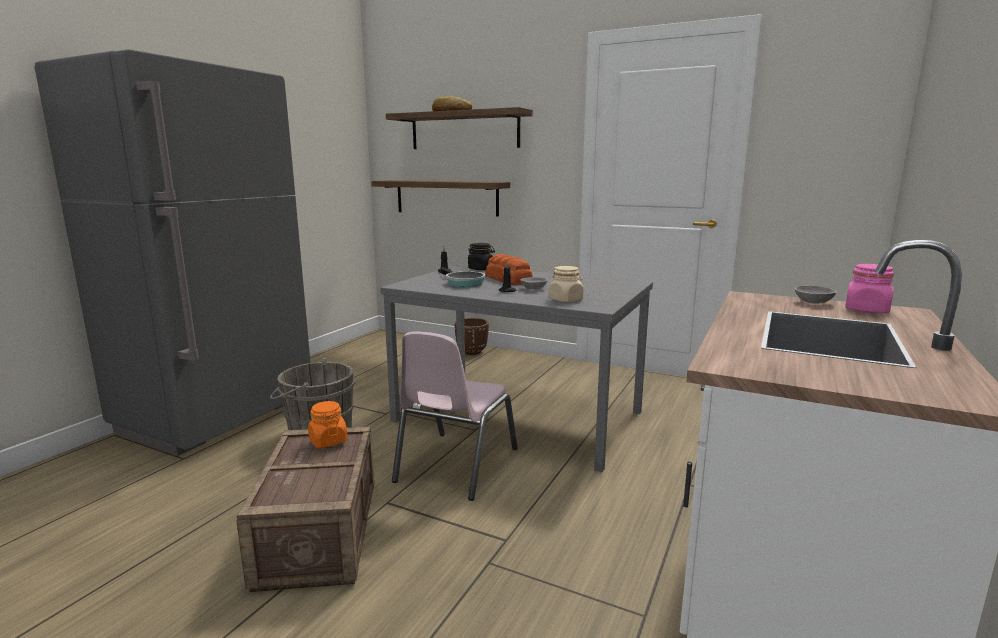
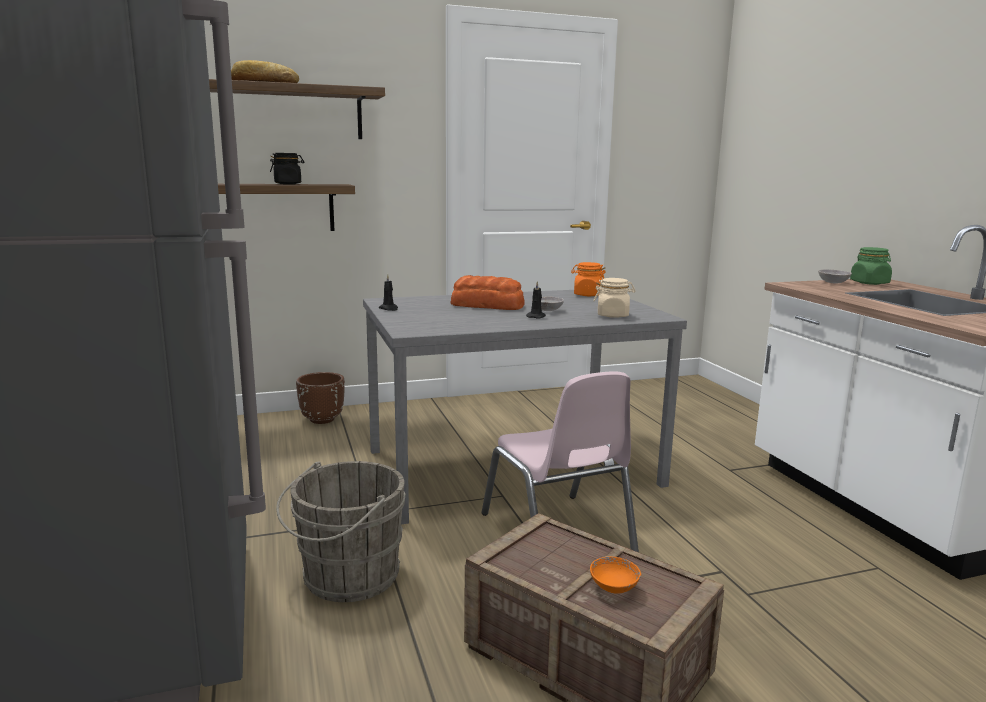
camera: 45 degrees left, 0 degrees up
(301, 476) = (614, 587): none -> orange bowl
(328, 441) = (542, 545): orange jar -> orange jar (587, 294)
(463, 283) = (462, 317): frying pan -> none
(481, 269) = (413, 299): black jar -> black jar (288, 184)
(866, 310) = (869, 283): pink jar -> green jar

